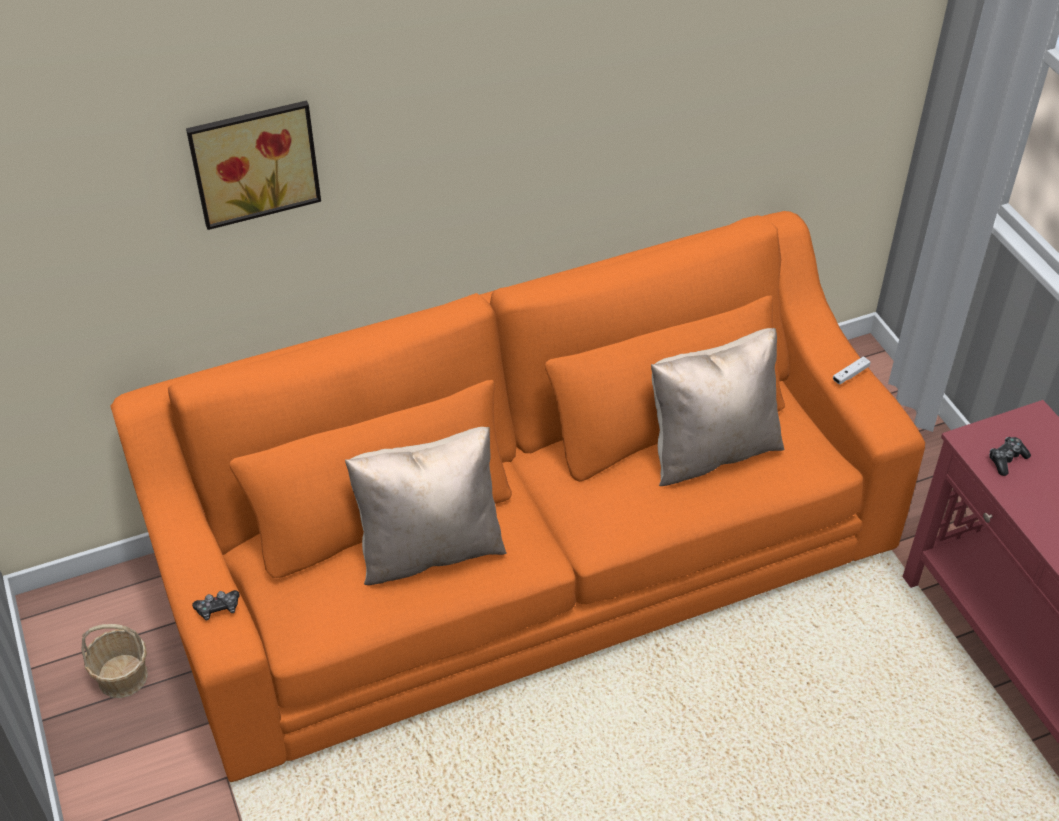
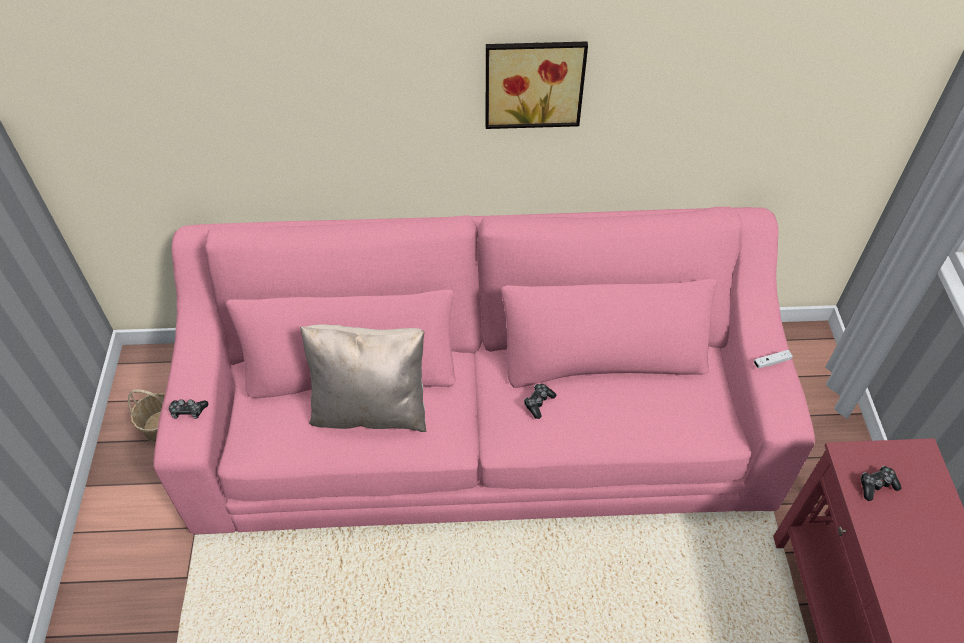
camera: 20 degrees right, 5 degrees up
(253, 161) = (289, 65): picture -> picture (533, 82)
(529, 557) = (482, 426): orange sofa -> pink sofa
(618, 488) = (538, 403): none -> game controller
(711, 450) = (628, 393): beige pillow -> none

